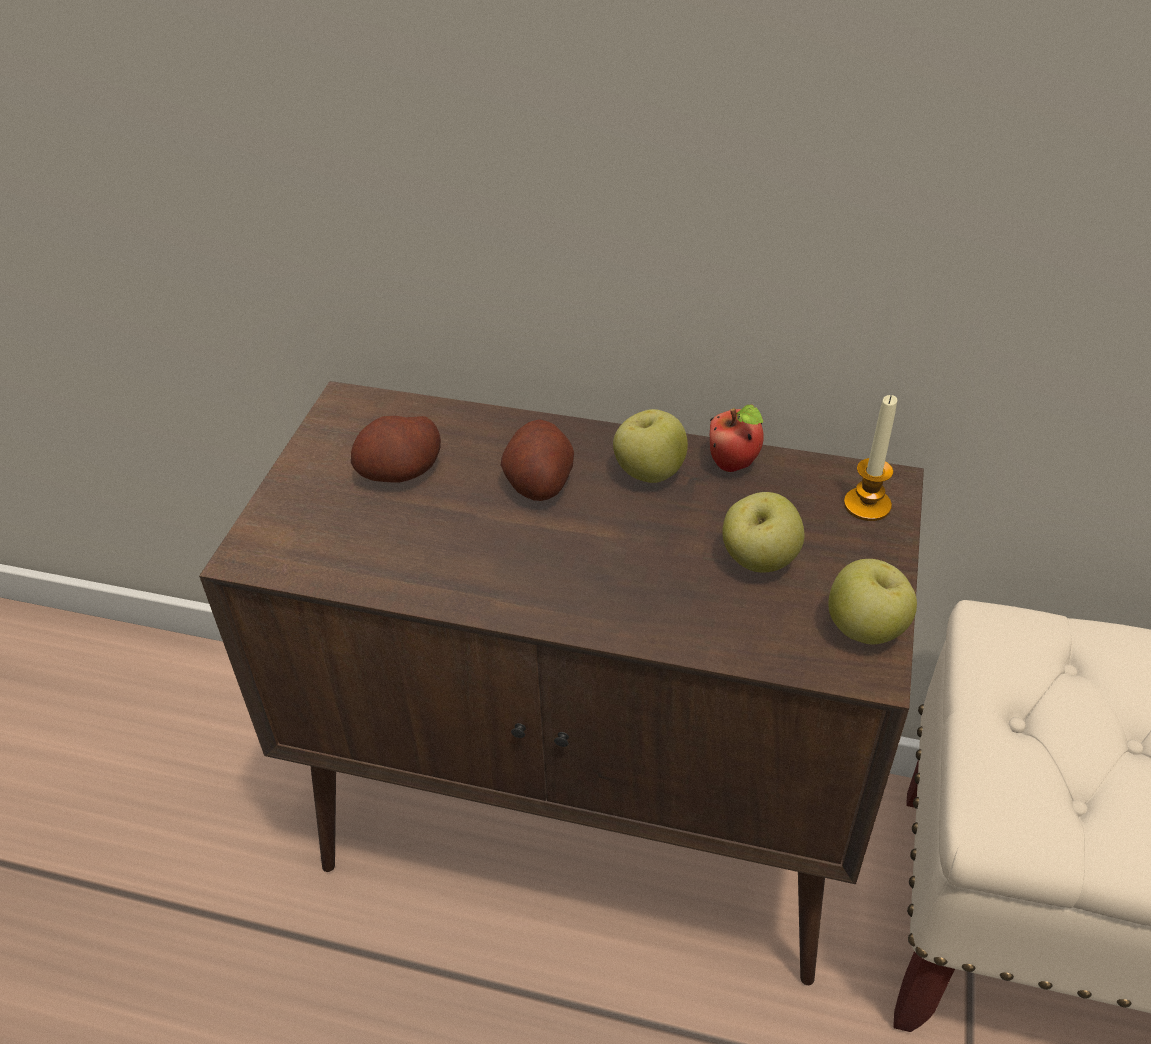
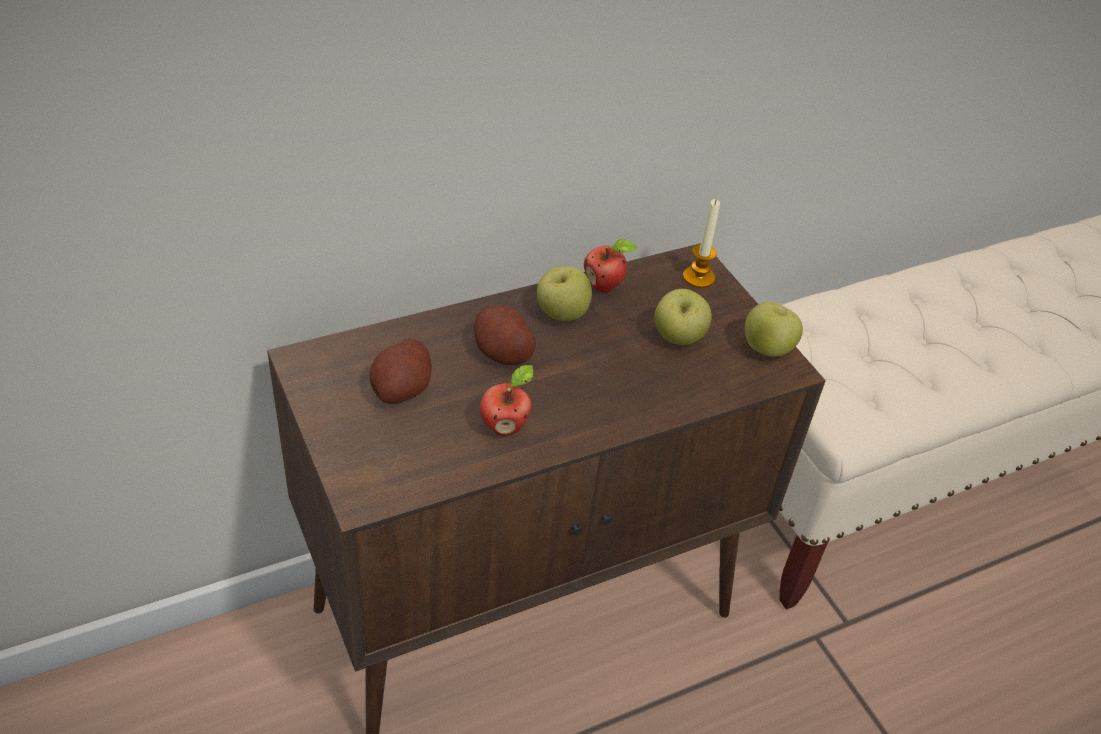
camera: 45 degrees left, 0 degrees up
(456, 557) = (505, 426): none -> apple

